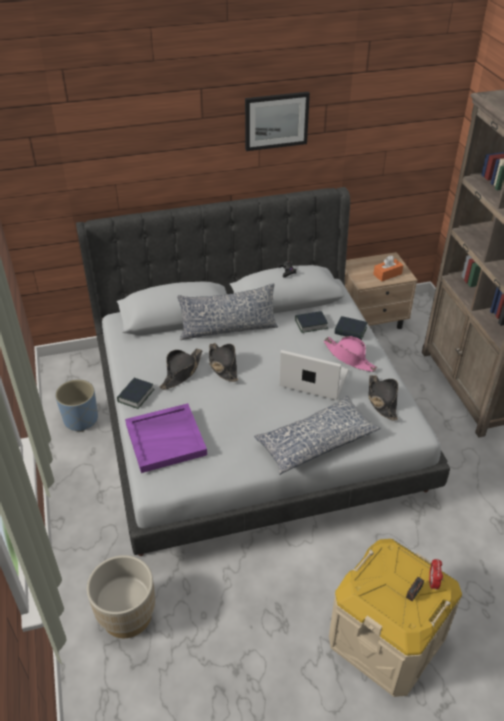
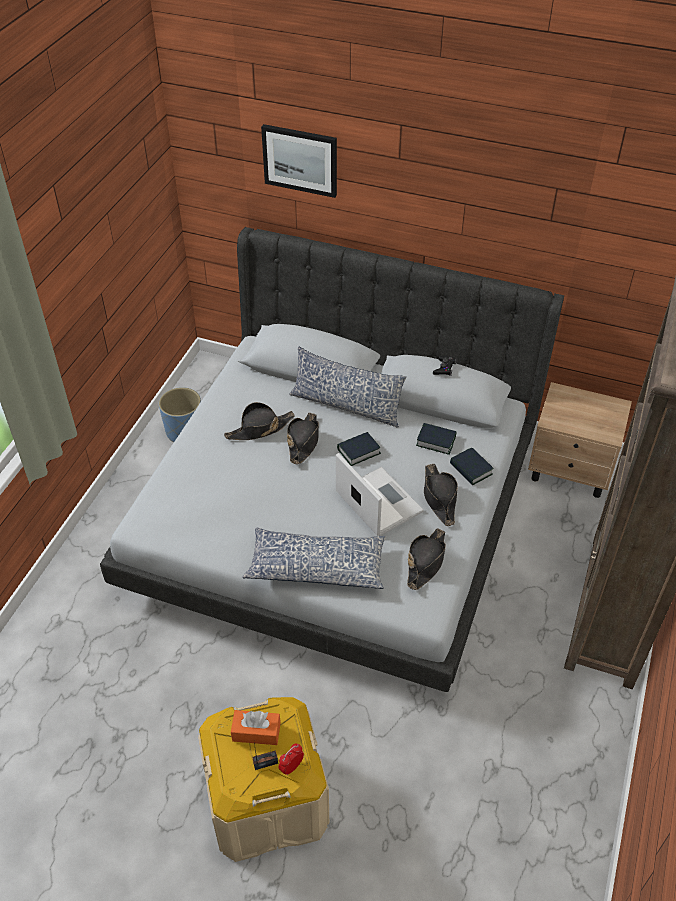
camera: 35 degrees right, 5 degrees up
(127, 615) = (74, 632): beige planter -> none
(136, 396) = (199, 432): book -> book (358, 451)
(166, 439) = (184, 488): purple tray -> none
(276, 120) = (487, 188): picture -> picture (300, 160)
(349, 357) = (439, 498): pink hat -> black hat
(387, 274) = (591, 423): orange tissue box -> orange tissue box (256, 732)

